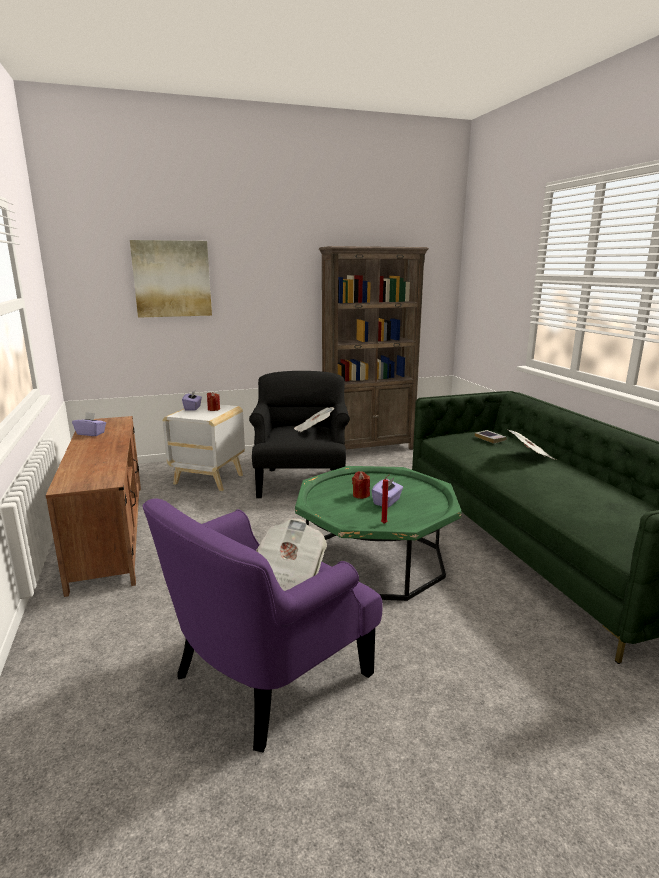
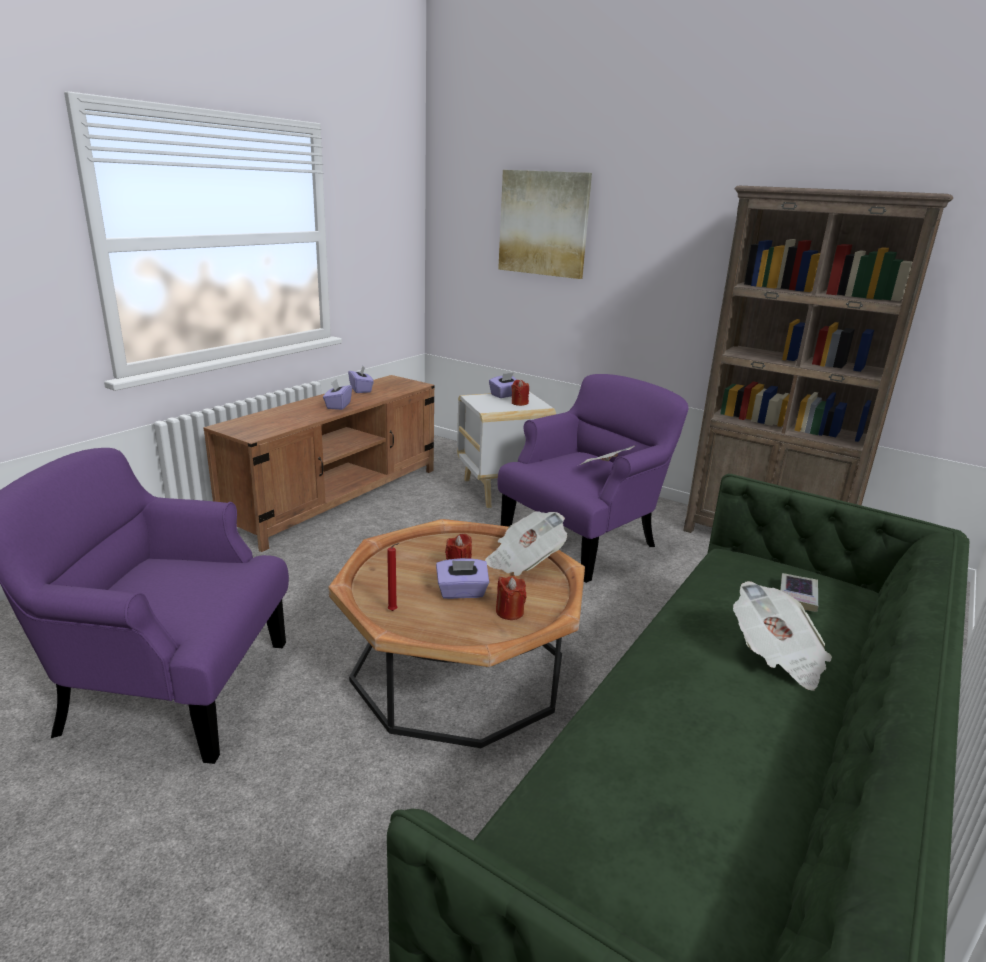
camera: 50 degrees right, 5 degrees up
(108, 446) = (338, 406): none -> purple tissue box
(289, 573) = (186, 590): newspaper -> newspaper (524, 561)
(301, 481) = (583, 539): black armchair -> purple armchair
(374, 560) = (459, 669): green coffee table -> brown coffee table
(420, 497) = (509, 612): none -> red candle

